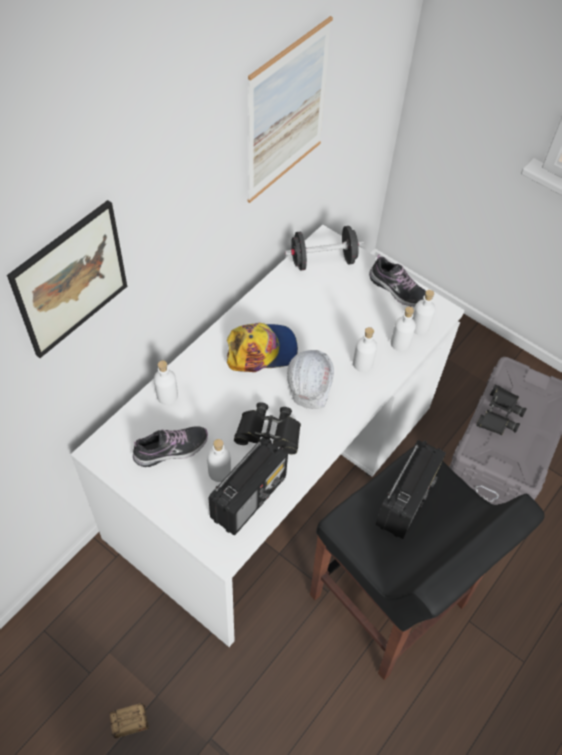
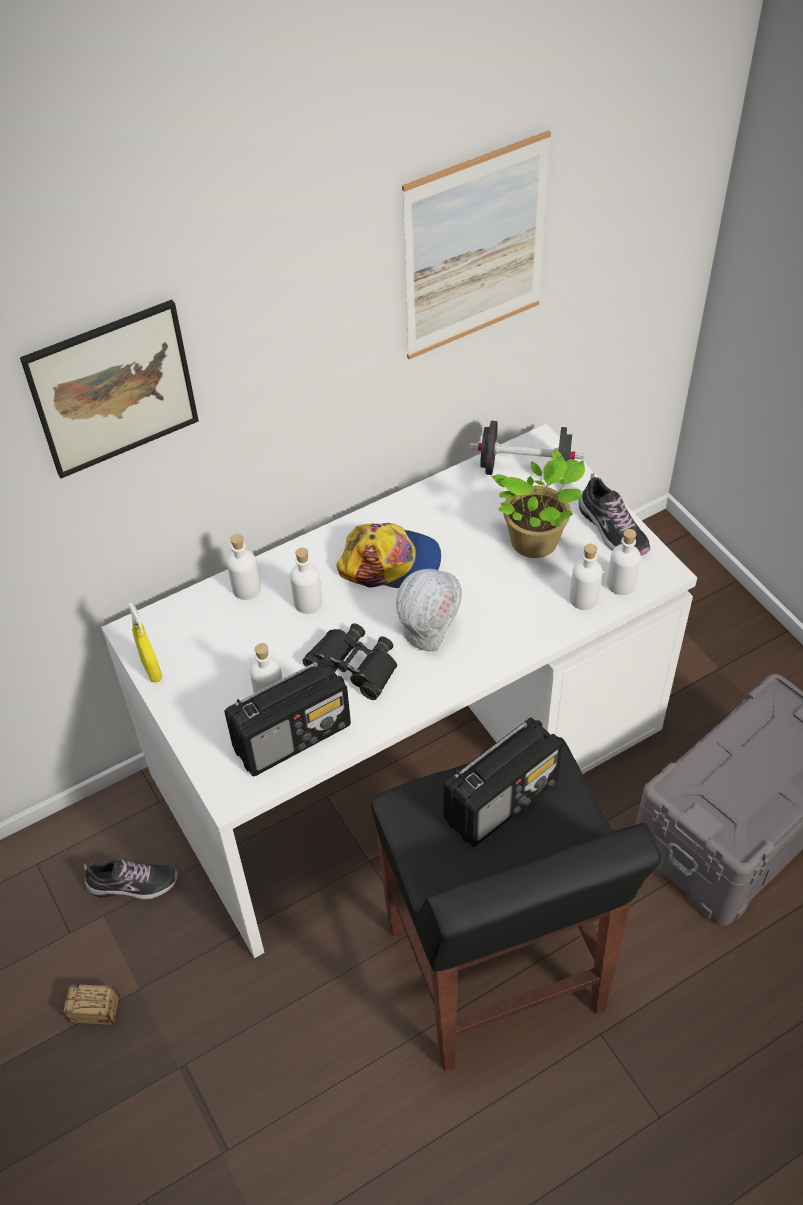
camera: 25 degrees right, 5 degrees down
(124, 476) = (151, 670): none -> yellow spray bottle
(171, 449) = (222, 653): shoe -> shoe (133, 884)
(353, 311) = (537, 543): none -> potted plant
(362, 363) = (518, 612): white bottle -> white bottle (308, 602)
(499, 414) = (734, 750): black binoculars -> none

